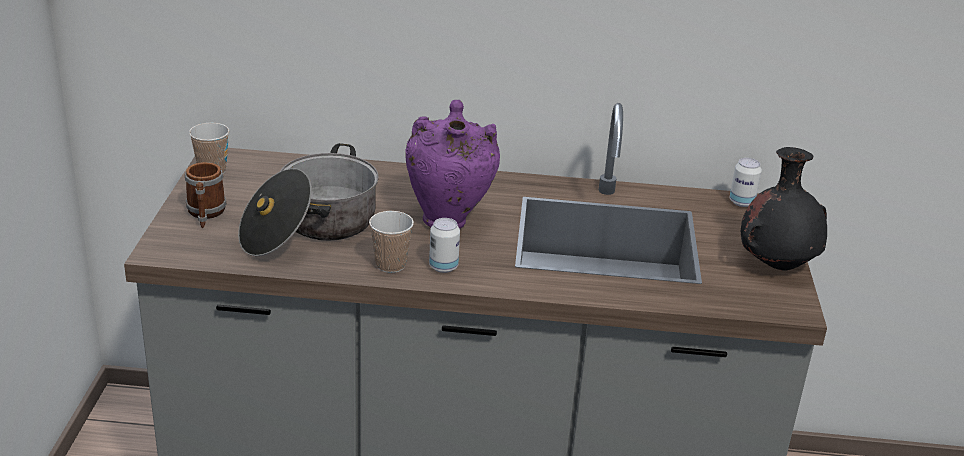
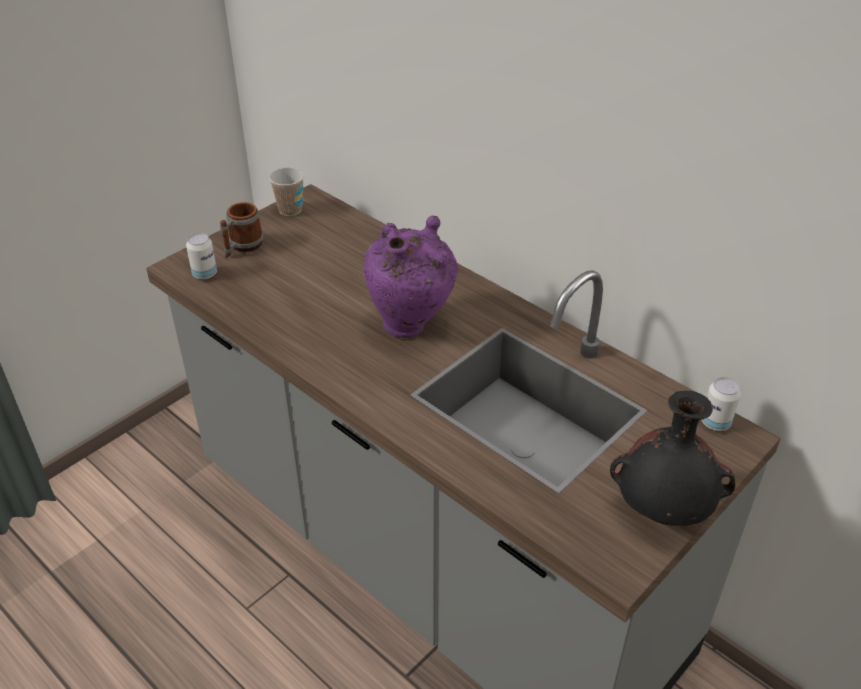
camera: 40 degrees right, 10 degrees up
(310, 228) = (297, 289): cooking pot -> none
(390, 265) = (315, 348): cup -> none
(443, 267) = (352, 369): can -> can (205, 274)

